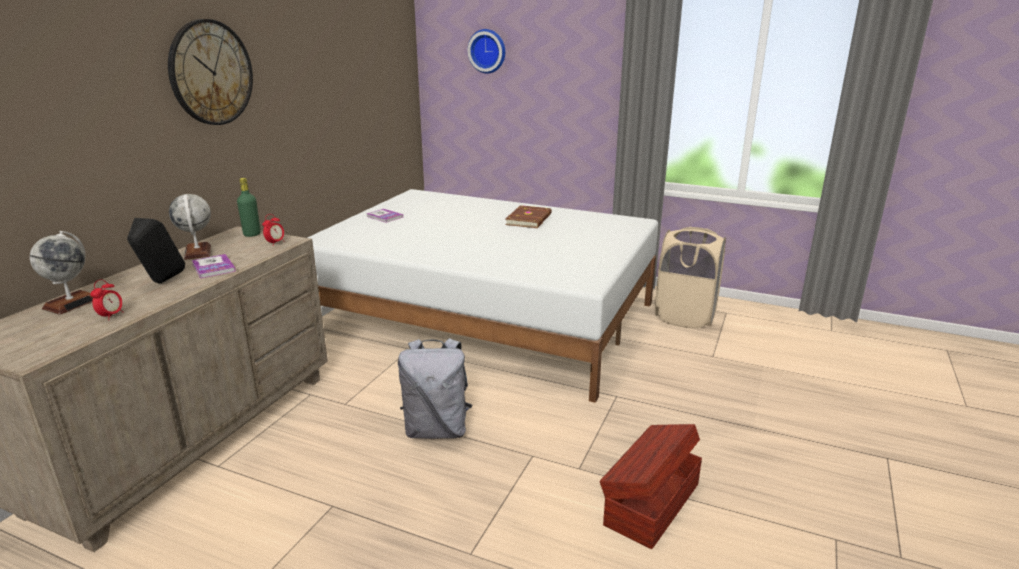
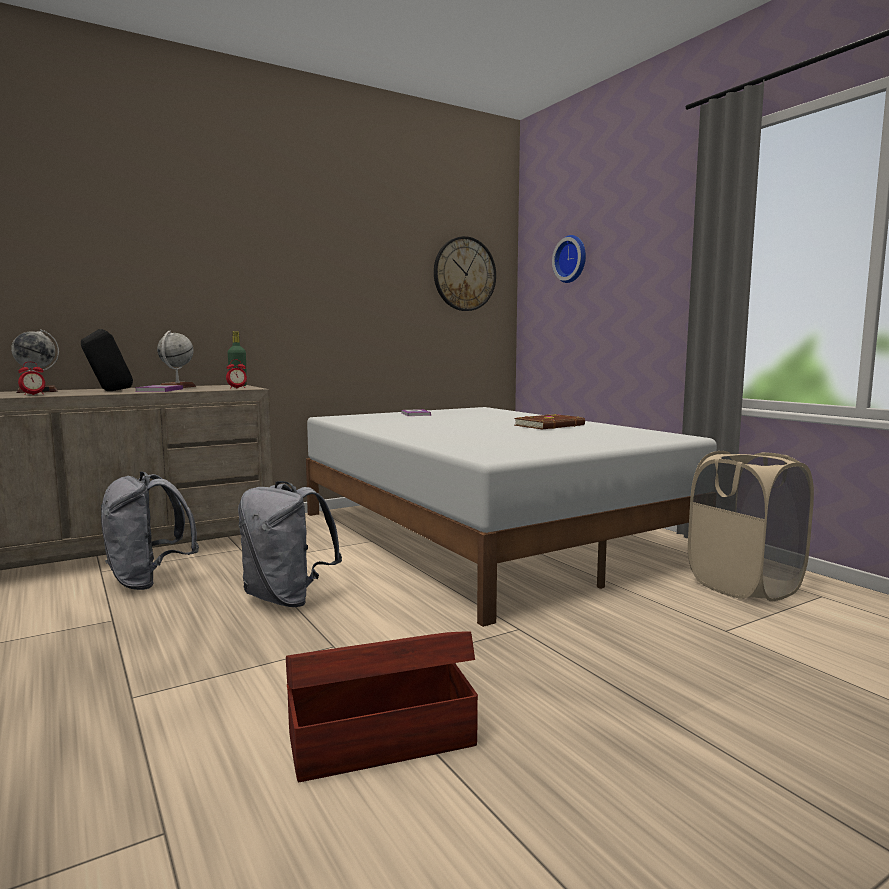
camera: 35 degrees right, 15 degrees down
(211, 73) = (240, 244): wall clock -> wall clock (464, 274)
(289, 458) = (148, 581): none -> grey backpack

